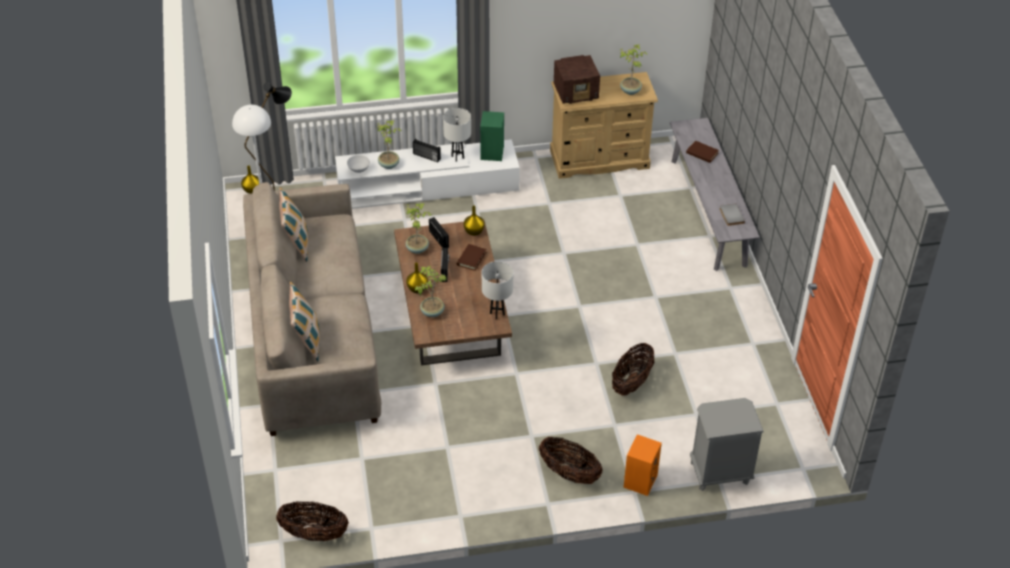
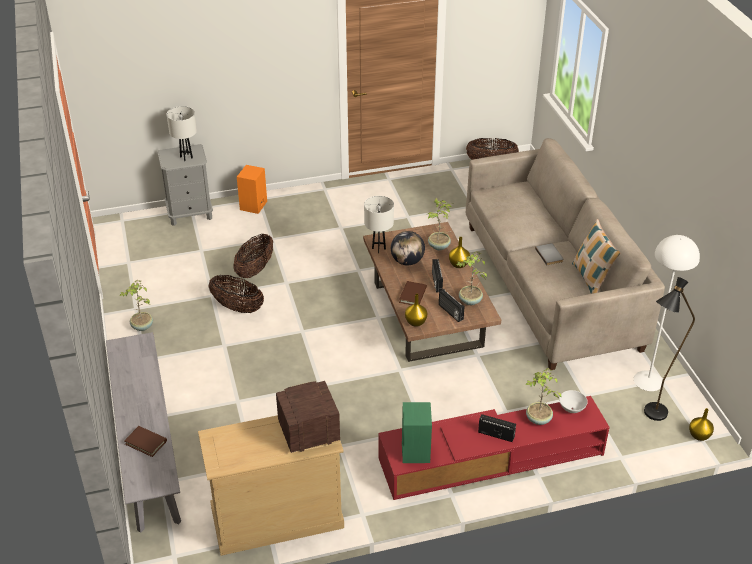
camera: 175 degrees right, 5 degrees down
(307, 340) = (539, 202): pillow -> none
(428, 187) = (491, 457): white tv stand -> red tv stand
(457, 157) = (457, 436): white table lamp -> white table lamp (186, 157)
(469, 296) = (407, 261): none -> globe
(569, 473) = (309, 206): basket -> basket (237, 307)
(630, 90) = (233, 441): potted plant -> potted plant (142, 327)
(730, 216) = (131, 361): grey book -> grey book (550, 255)

